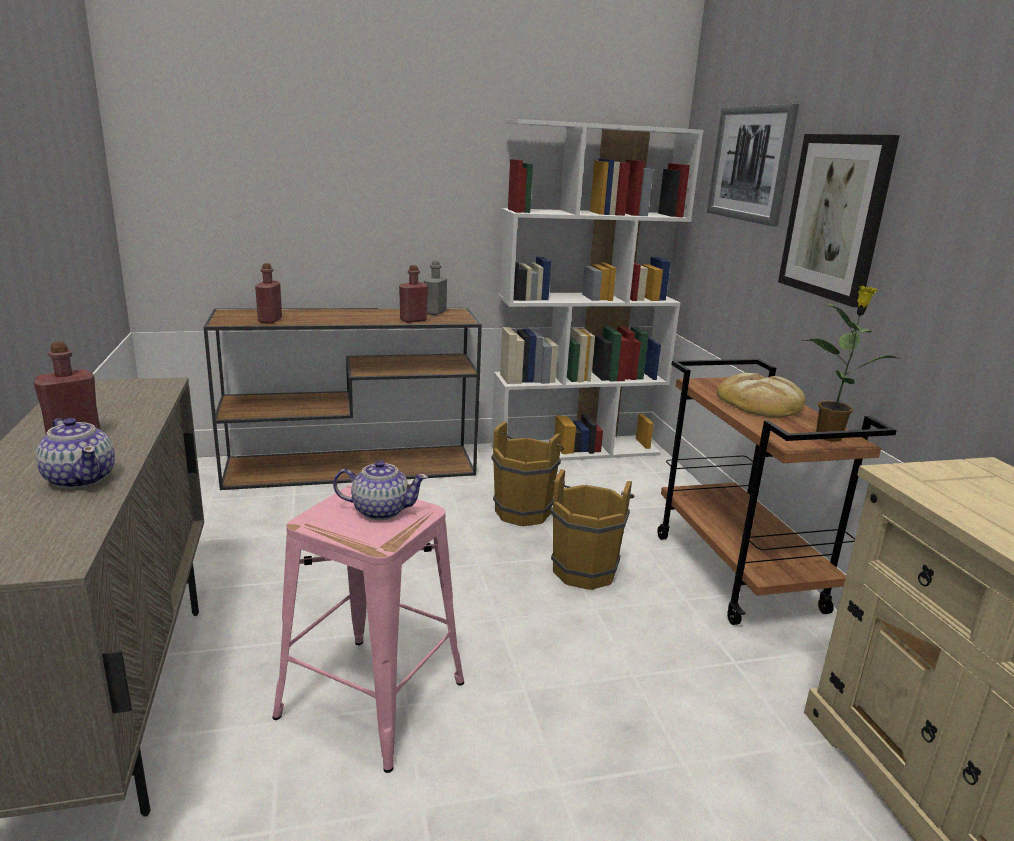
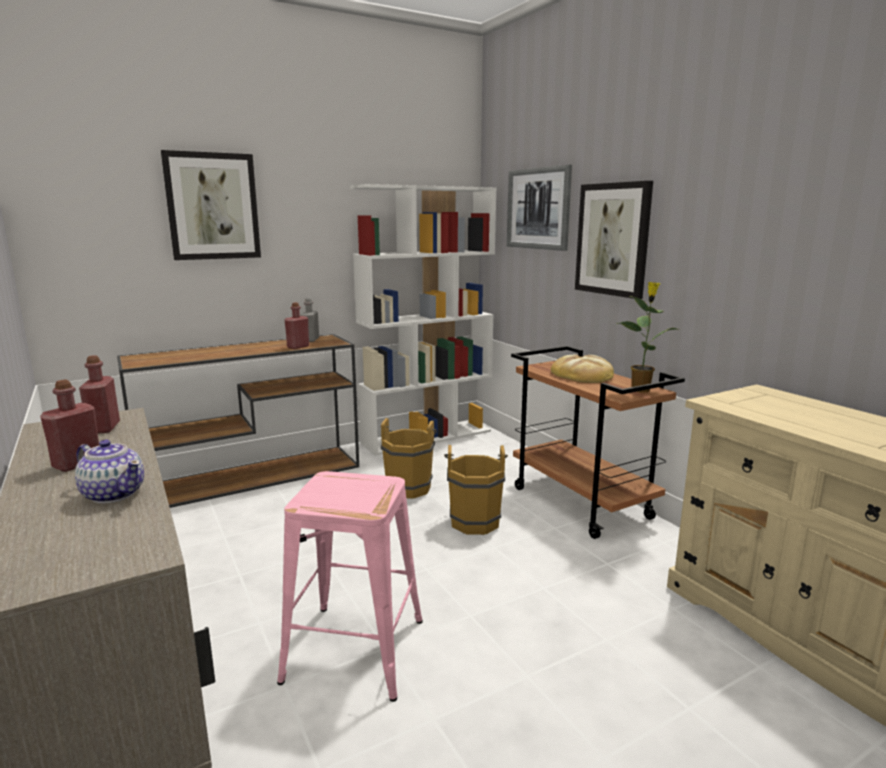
camera: 15 degrees left, 5 degrees down
(270, 320) = (176, 359): red bottle -> red bottle (104, 428)
(332, 139) = (212, 206): none -> picture
(380, 511) = (354, 487): teapot -> none

